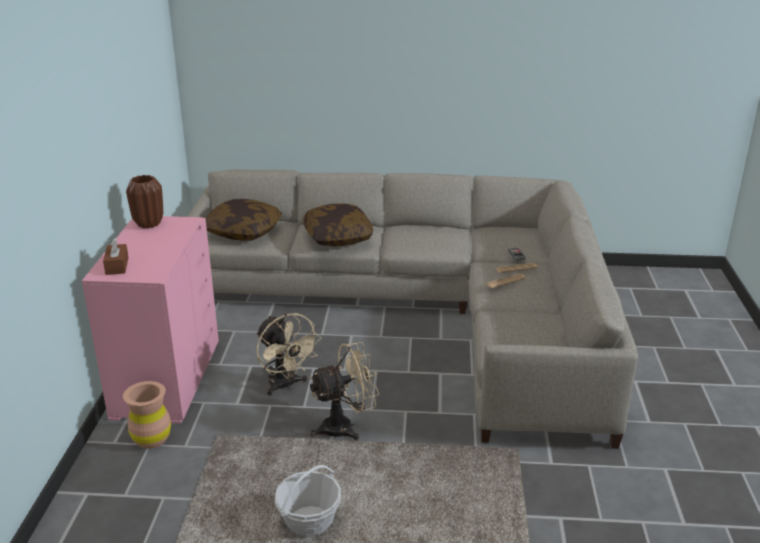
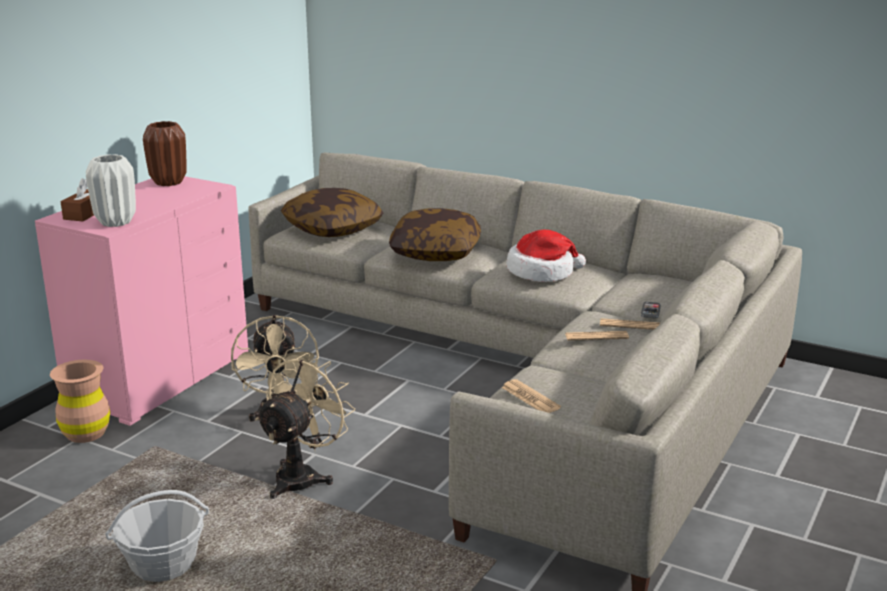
camera: 25 degrees right, 5 degrees down
(153, 268) = (116, 222): none -> white vase
(345, 427) = (303, 476): beige fan -> beige fan turned 60 degrees counterclockwise
(425, 239) = (542, 272): none -> hat
(510, 336) = (530, 398): none -> newspaper

